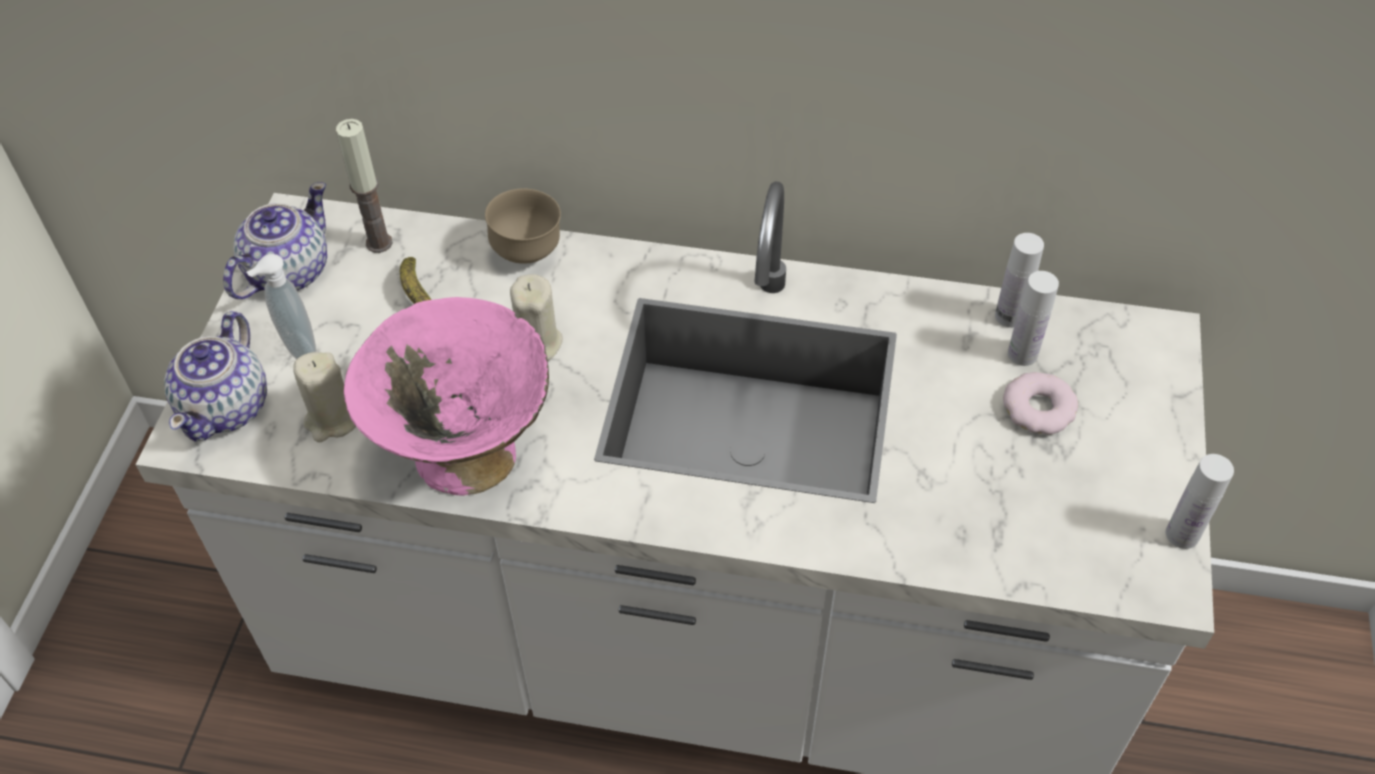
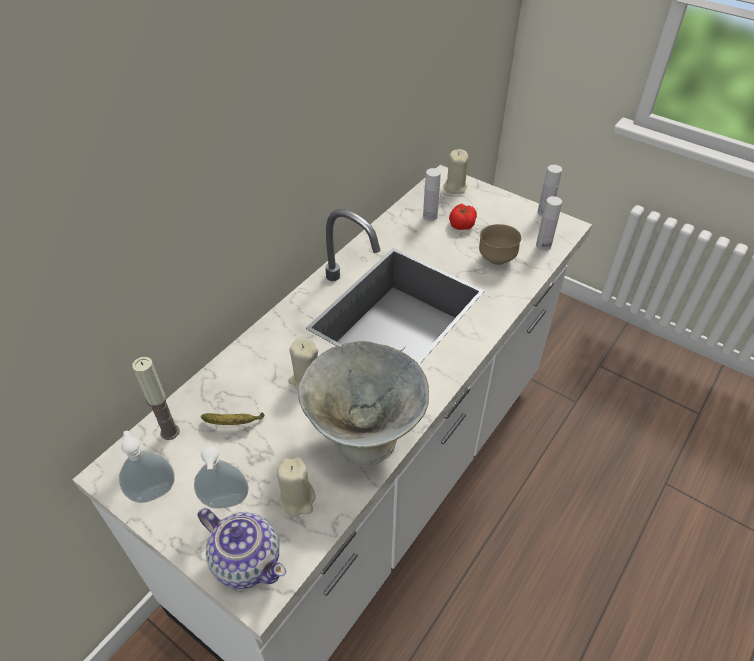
camera: 65 degrees left, 5 degrees down
(287, 272) = (153, 491): teapot -> soap dispenser
(466, 454) = (365, 438): pink bowl -> grey bowl
(528, 252) = (236, 362): brown bowl -> brown bowl (496, 259)
(1009, 316) = (407, 212): white bottle -> white bottle (543, 245)
(1039, 409) = (462, 224): donut -> tomato
(1143, 361) = (455, 187): none -> beige candle

